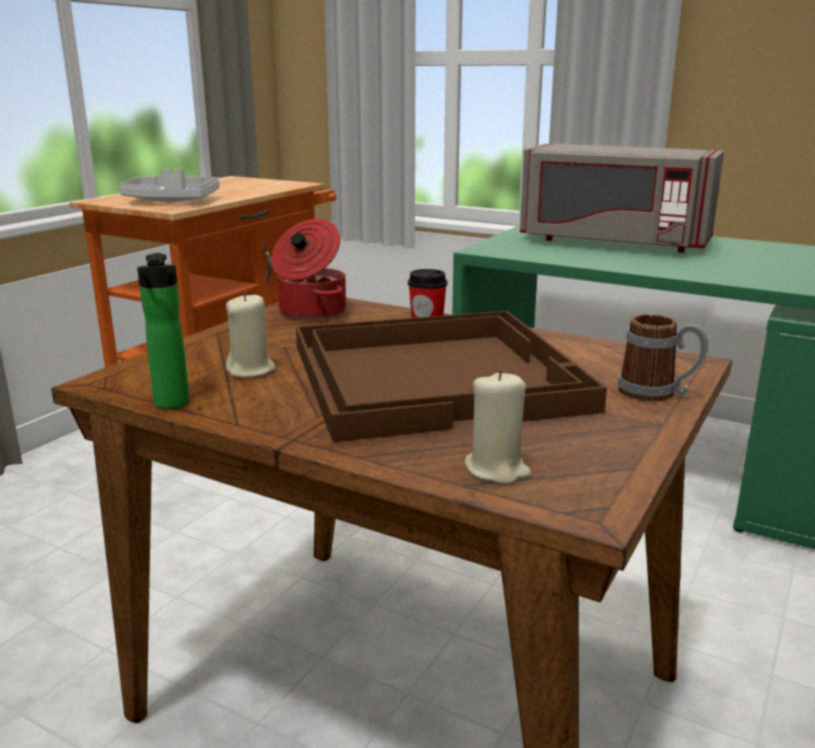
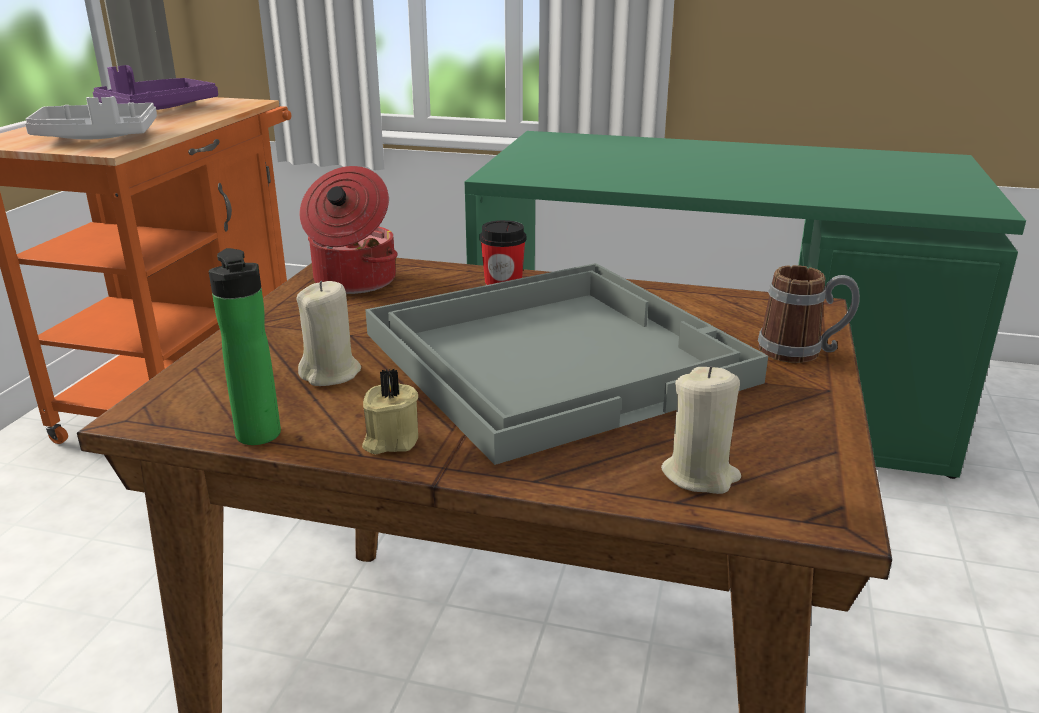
camera: 15 degrees left, 5 degrees up
(229, 185) = (158, 108): none -> purple tray
(264, 417) = (390, 440): none -> beige candle
(436, 375) = (555, 355): brown tray -> grey tray
(612, 242) = (630, 156): grey microwave -> none

